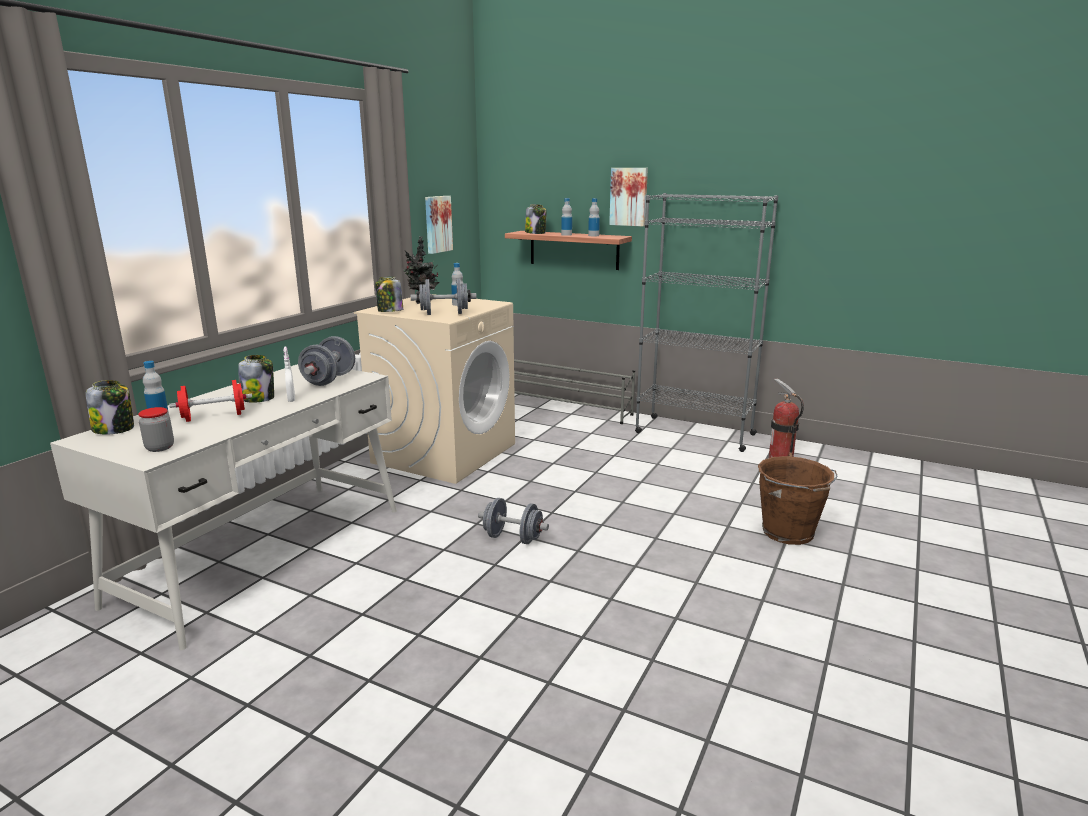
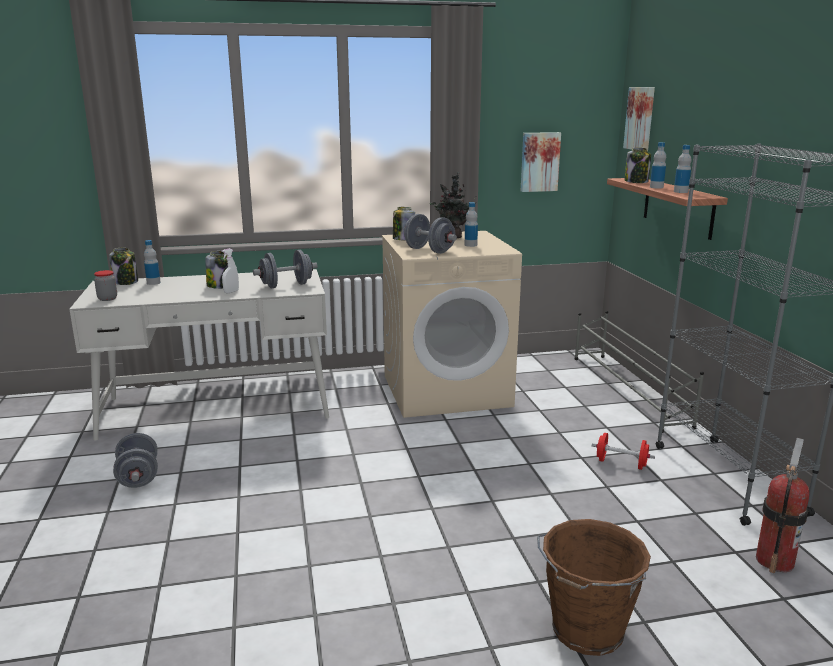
camera: 50 degrees right, 0 degrees up
(214, 417) = (173, 290): red dumbbell -> red dumbbell (621, 463)
(513, 538) = (350, 478): grey dumbbell -> grey dumbbell (138, 477)
(629, 196) = (731, 145): picture -> picture (641, 118)

